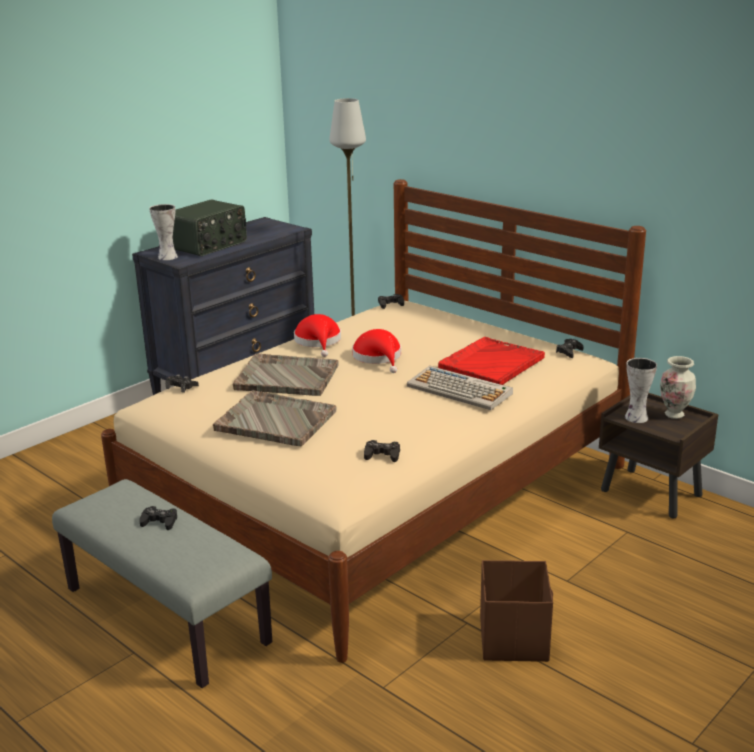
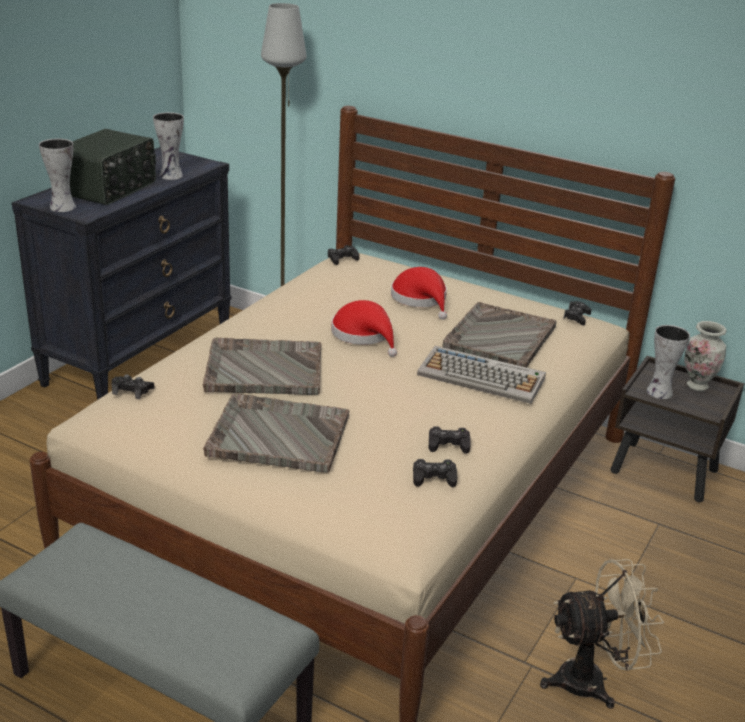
camera: 15 degrees left, 5 degrees up
(159, 522) = (156, 588): black game controller -> black game controller (448, 445)
(262, 237) = (172, 175): none -> vase
(318, 341) = (280, 315): red hat -> red hat (421, 299)
(490, 363) = (499, 338): red tray -> grey tray
(514, 638) = (592, 680): brown storage box -> beige fan

